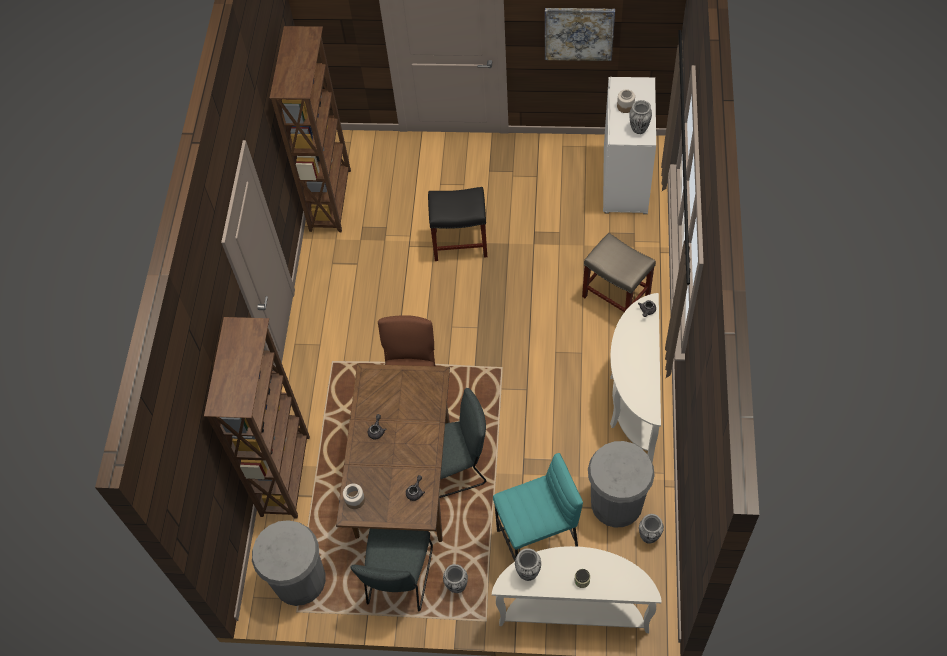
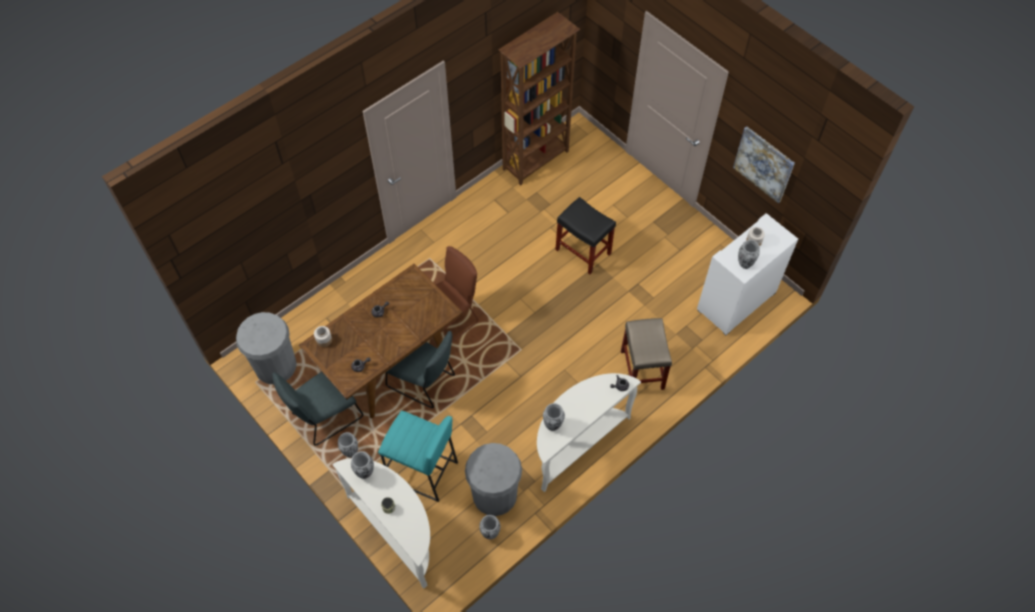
camera: 40 degrees right, 0 degrees up
(286, 475) = (333, 301): brown bookcase -> none
(632, 389) = (553, 425): none -> vase

